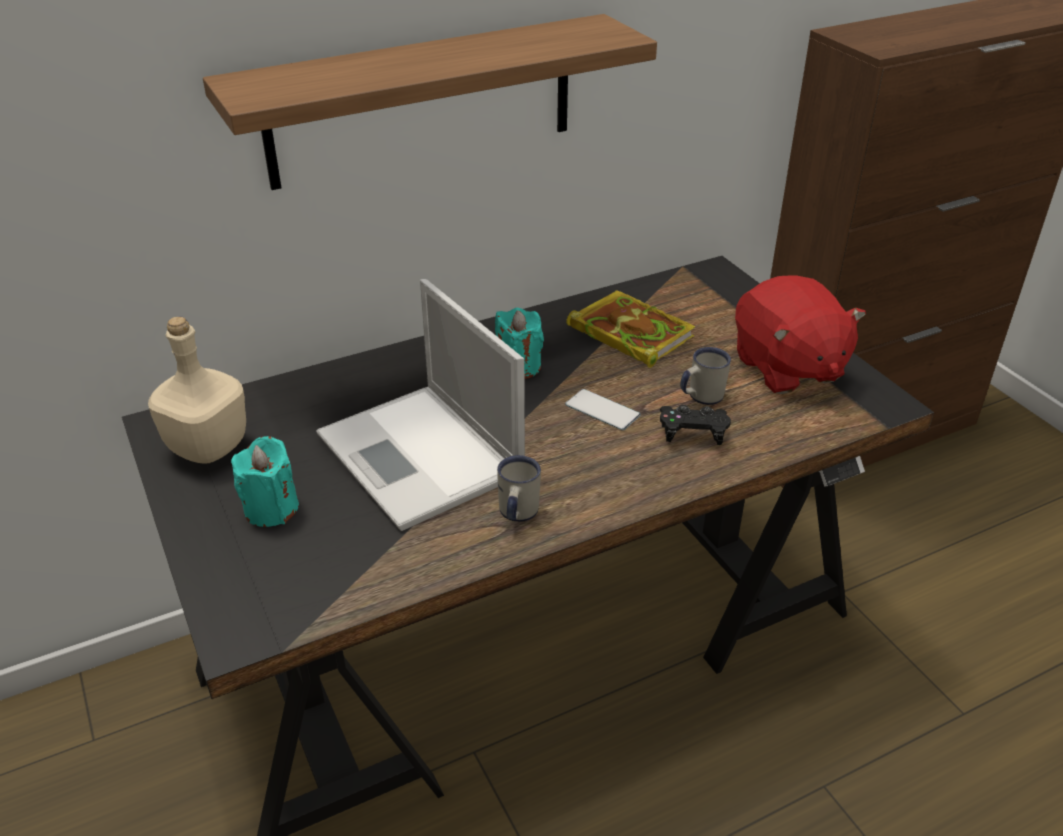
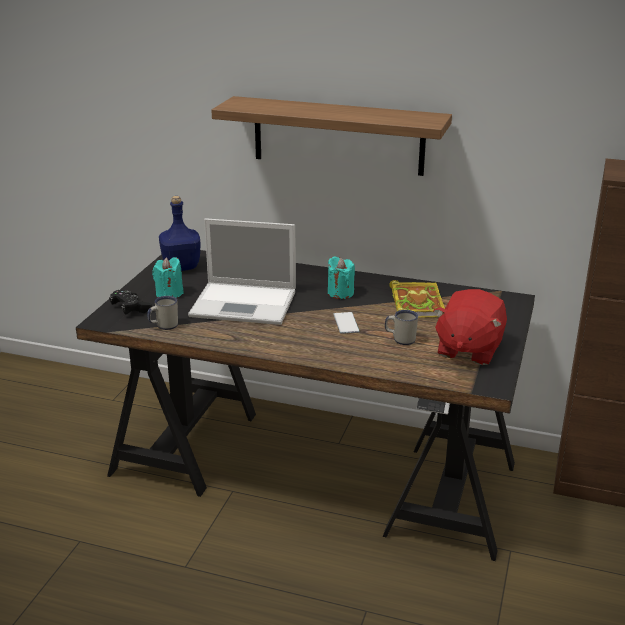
camera: 45 degrees right, 10 degrees down
(207, 446) = (181, 266): beige bottle -> blue bottle
(422, 457) = (246, 304): laptop -> laptop turned 90 degrees counterclockwise
(516, 514) = (245, 337): white mug -> white mug (163, 326)
(692, 433) = (369, 349): black game controller -> black game controller (130, 308)

